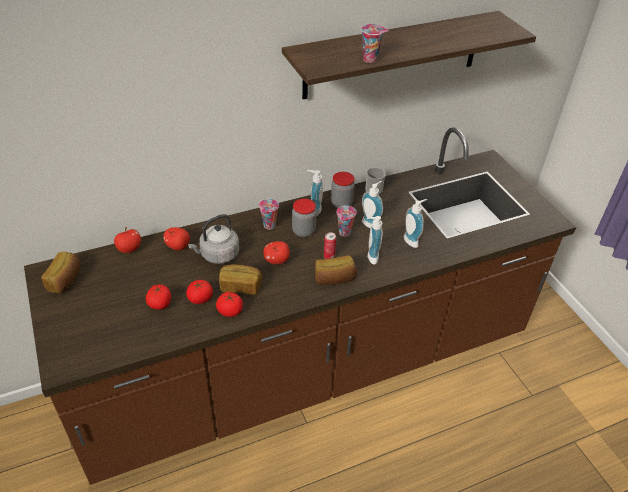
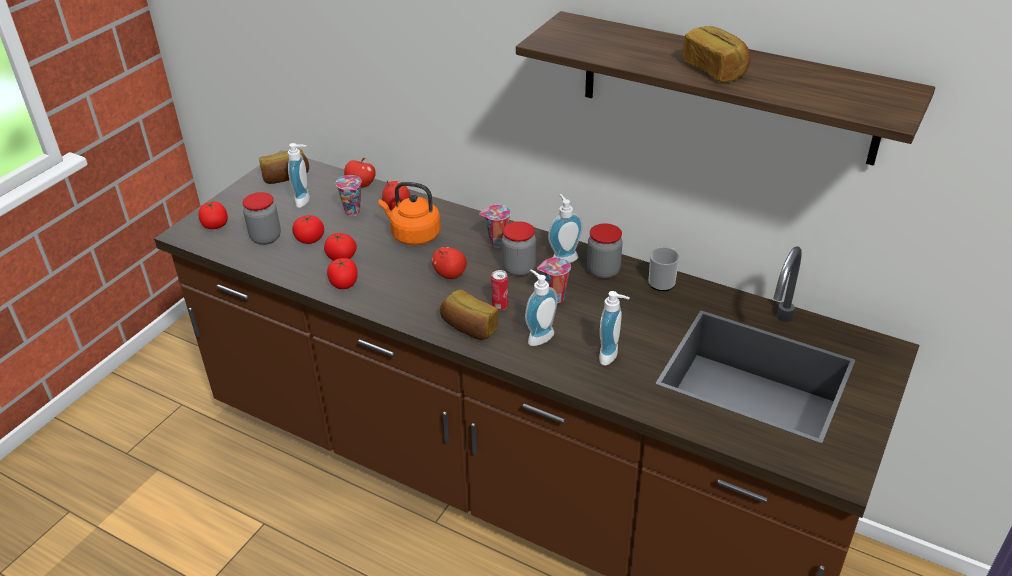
camera: 55 degrees right, 5 degrees down
(75, 346) = (215, 225): none -> tomato
(128, 325) = (266, 238): none -> jar
(218, 255) = (413, 235): grey kettle -> orange kettle
(240, 286) = (386, 272): bread -> bread (715, 69)
(371, 59) = (621, 58): cup -> cup (353, 212)
(371, 223) = (599, 309): soap dispenser -> soap dispenser (305, 200)

